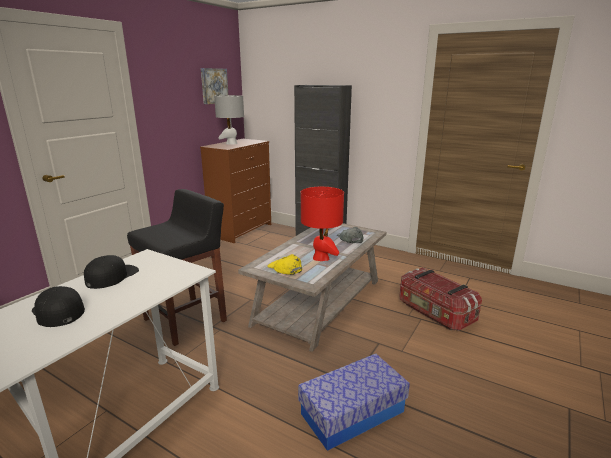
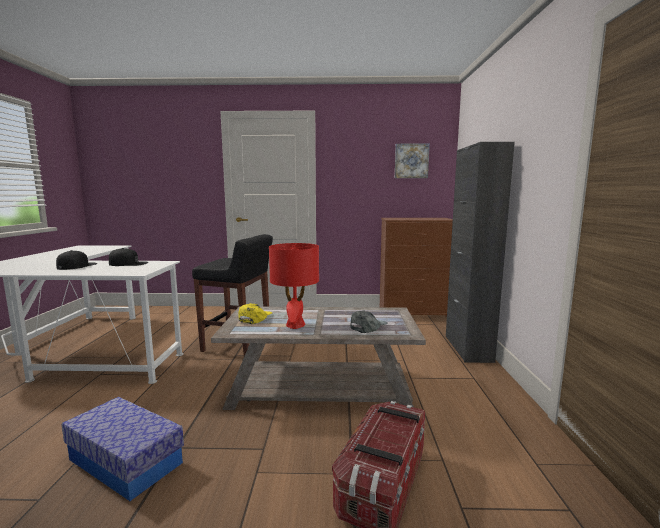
camera: 60 degrees right, 10 degrees down
(231, 143) = (412, 218): grey table lamp -> none

